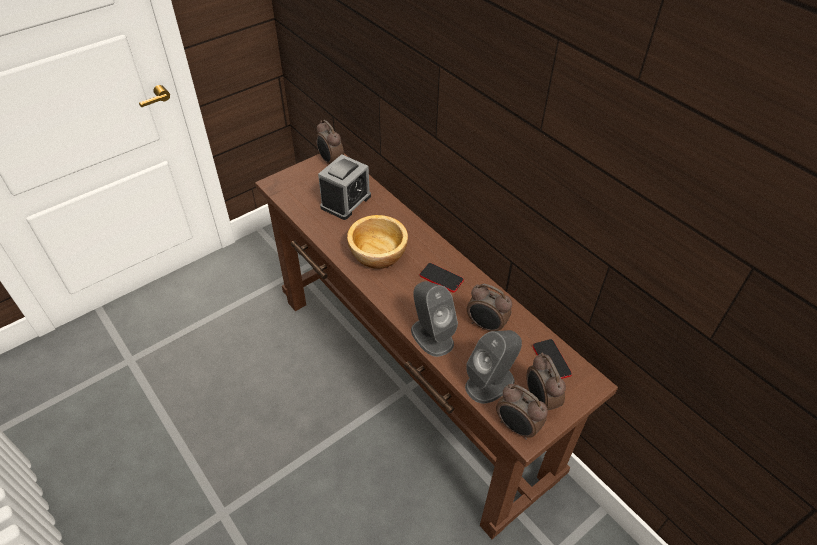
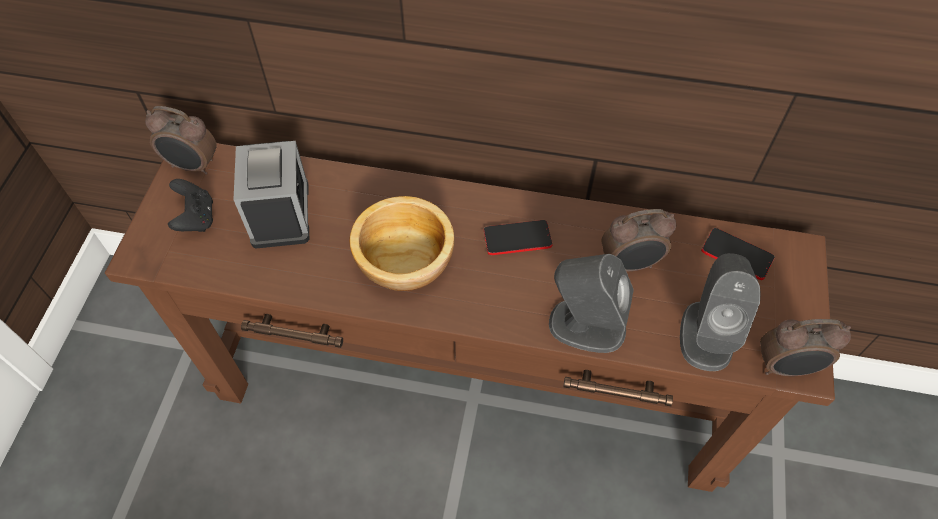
camera: 40 degrees left, 10 degrees up
(310, 183) = (196, 218): none -> black game controller
(540, 400) = (774, 314): alarm clock -> none

